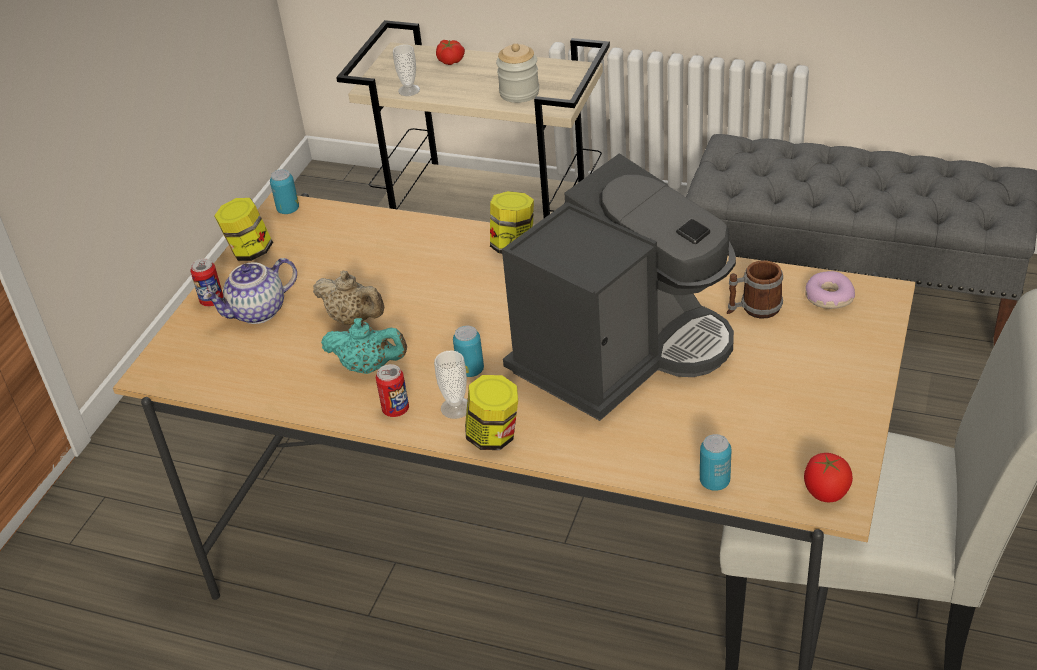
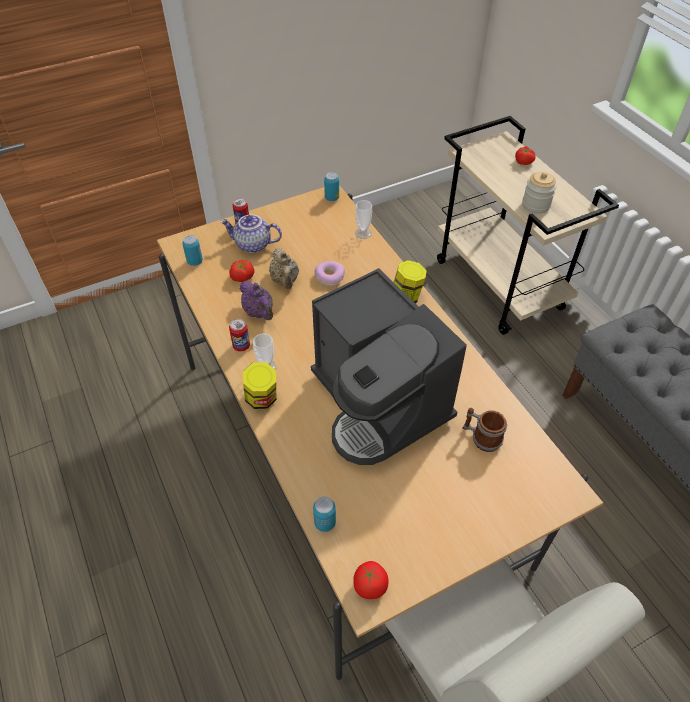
camera: 40 degrees right, 10 degrees up
(249, 252) = (288, 209): jar -> none
(292, 349) = (242, 276): none -> tomato
(369, 367) = (259, 313): turquoise teapot -> purple teapot
(409, 90) = (480, 166): cup -> cup (363, 233)
(470, 370) = (298, 352): can -> can (195, 261)
(621, 351) = (379, 403): coffee machine -> coffee machine turned 60 degrees clockwise
(828, 297) = (534, 467): donut -> donut (329, 277)

